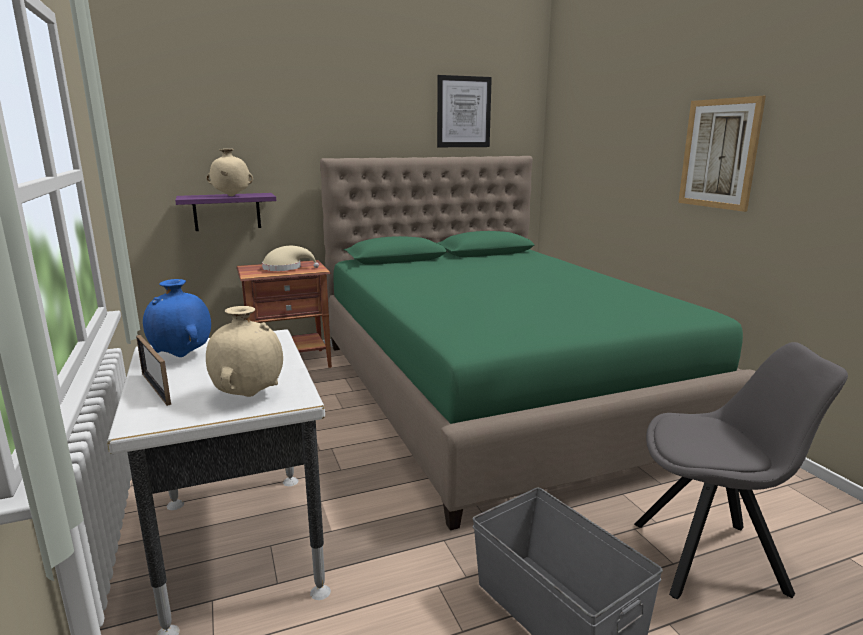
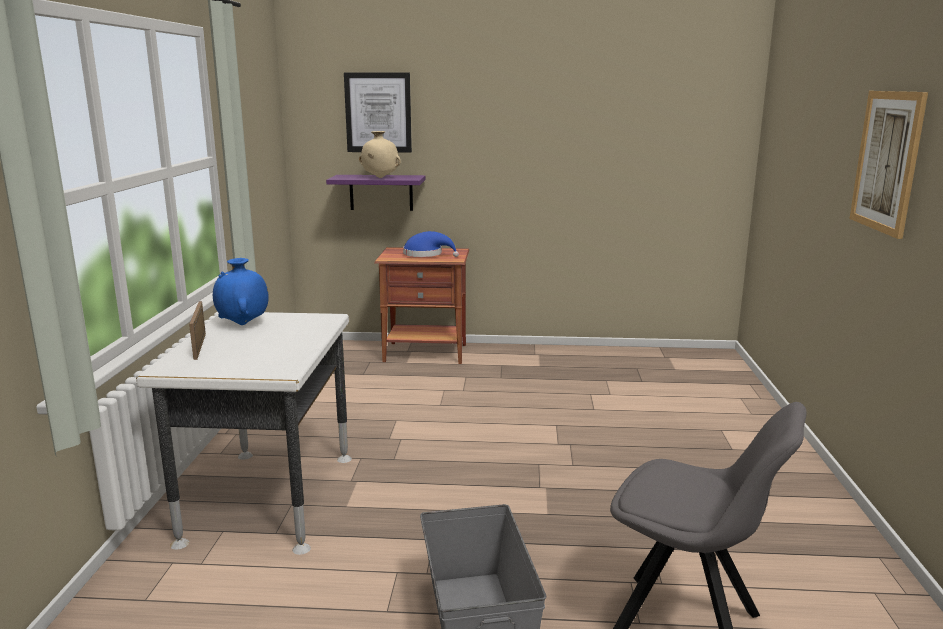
camera: 25 degrees right, 0 degrees up
(249, 395) = (254, 363): beige vase -> none
(285, 268) = (426, 254): beige hat -> blue hat
(463, 112) = (650, 90): picture -> picture (378, 112)
(495, 391) = (611, 418): green bed -> none

